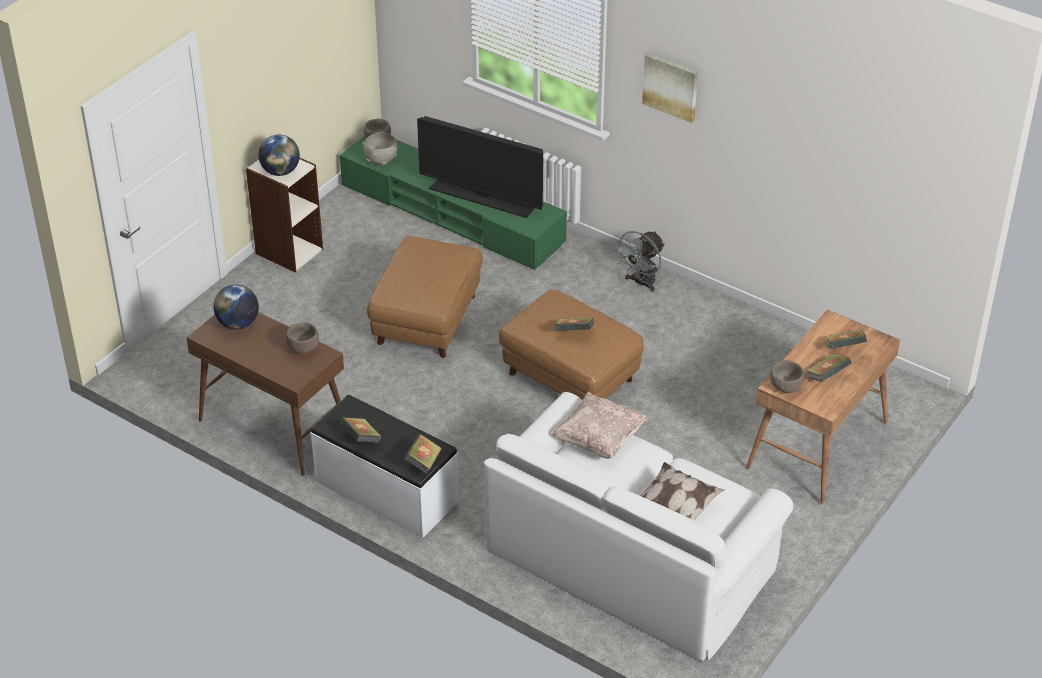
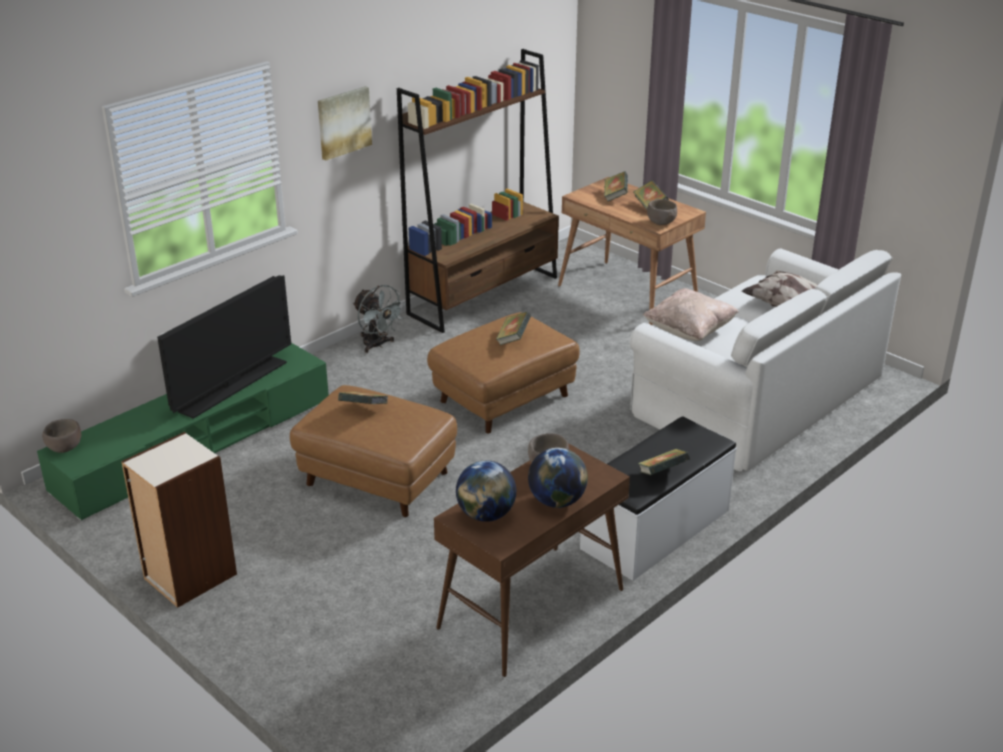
camera: 80 degrees left, 10 degrees down
(280, 171) = (183, 459): globe -> globe (557, 501)
(381, 161) = (112, 449): grey bowl -> none
(423, 462) = (704, 436): book -> book (364, 409)
(768, 338) = (484, 295): none -> brown bookcase

